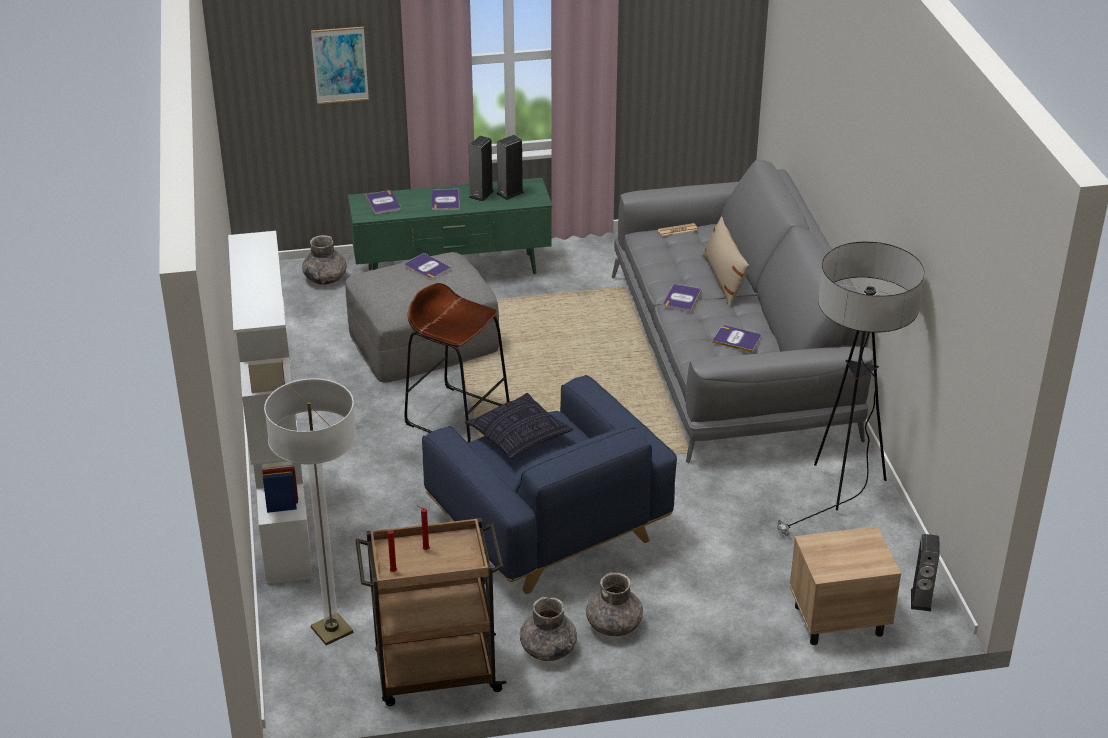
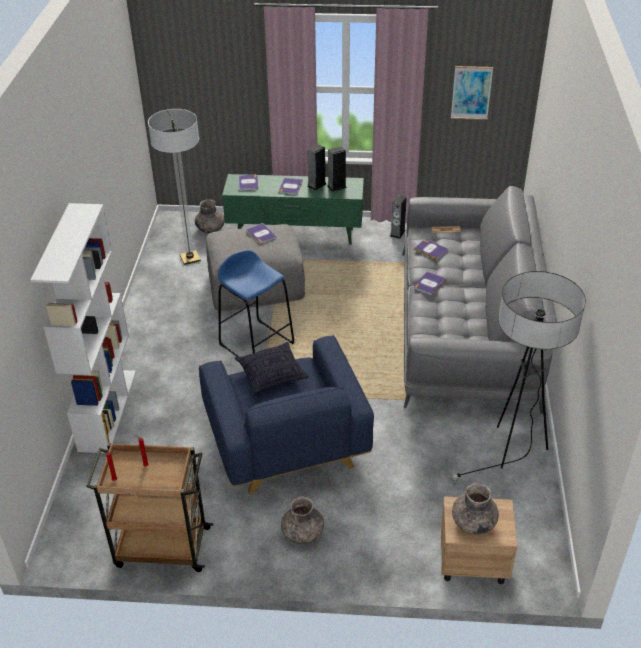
camera: 15 degrees right, 5 degrees up
(332, 630) = (105, 497): floor lamp -> floor lamp (190, 258)
(340, 65) = (226, 83): picture -> picture (471, 93)
(457, 416) = (256, 344): brown stool -> blue stool
(547, 649) = (247, 543): grey vase -> grey vase (473, 522)
(724, 280) = (466, 273): beige pillow -> none
(737, 339) = (457, 322): book -> book (431, 250)
(921, 600) = (543, 558): speaker -> speaker (397, 233)

